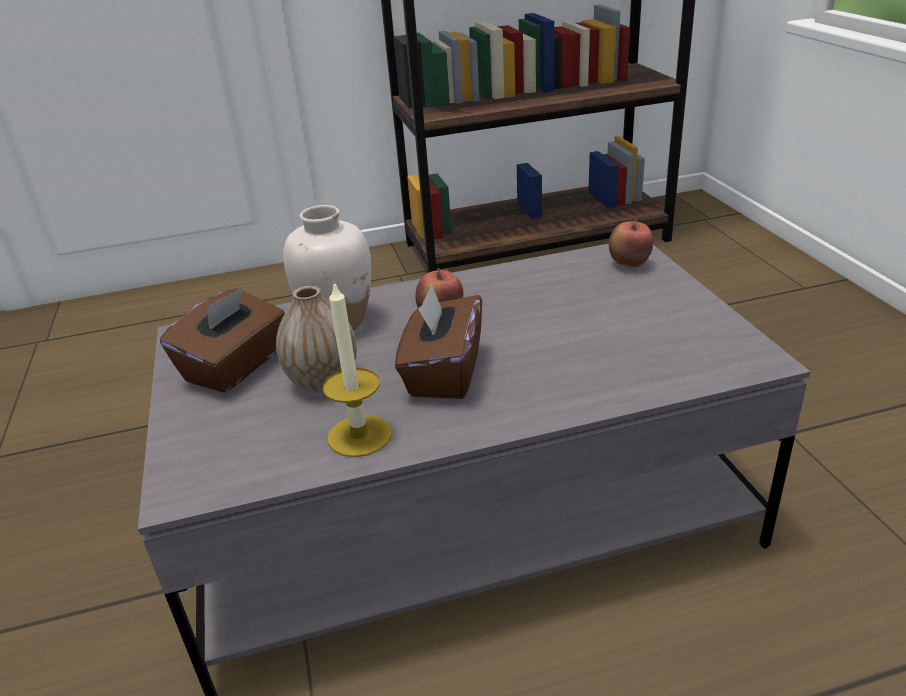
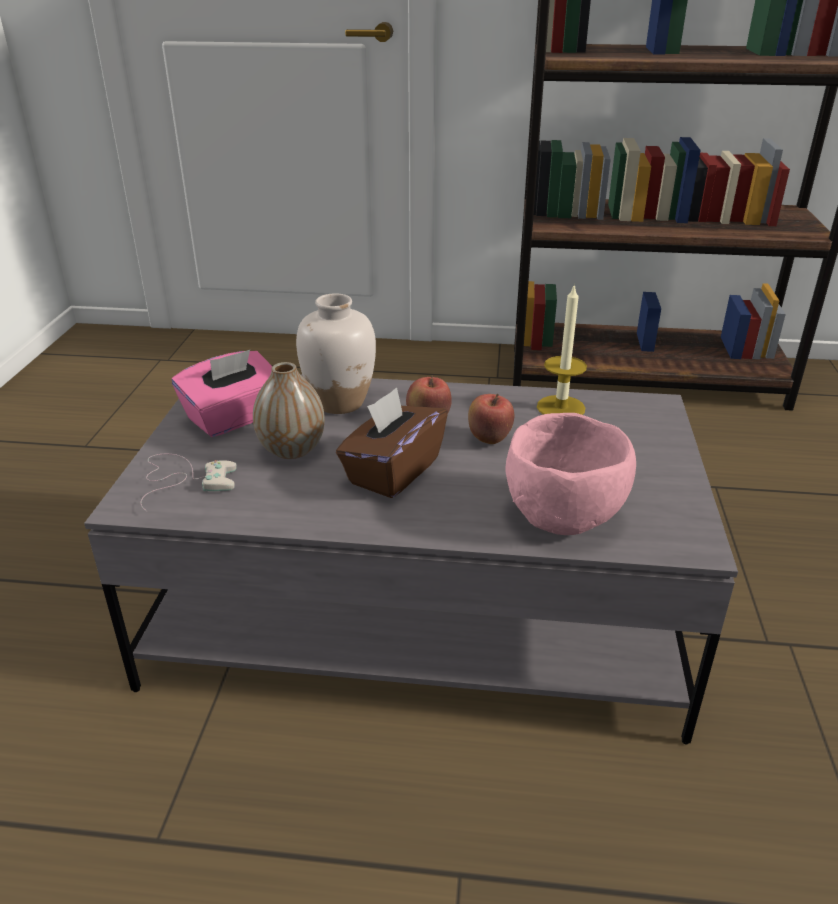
camera: 20 degrees right, 0 degrees up
(225, 445) = (183, 479): none -> white game controller
(236, 366) = (235, 418): brown tissue box -> pink tissue box
(359, 435) = (287, 503): candle -> candle (561, 407)
(629, 265) = (642, 419): apple -> apple (489, 440)
(632, 366) = (564, 514): none -> pink bowl

